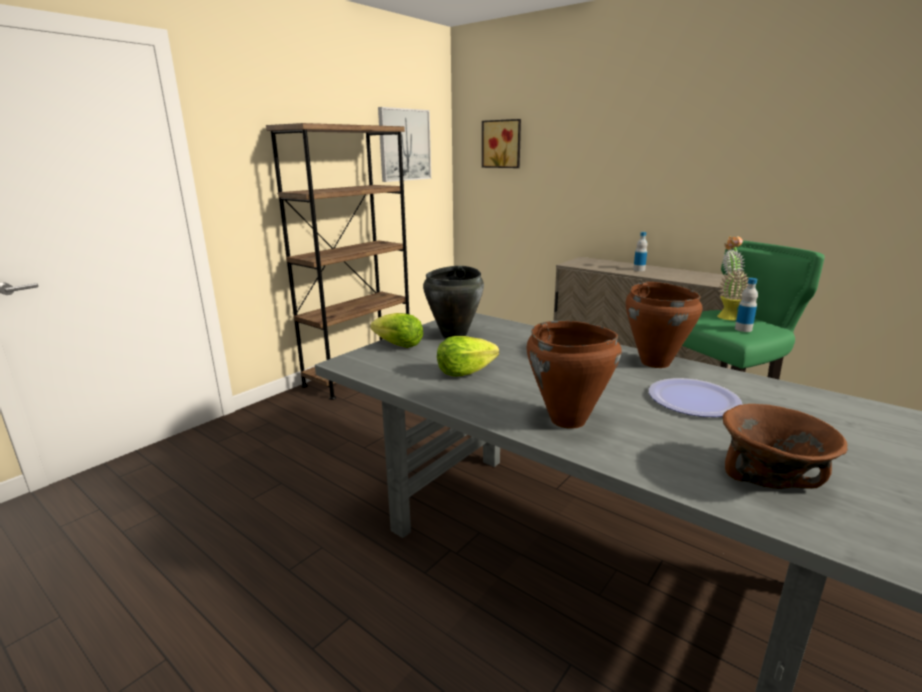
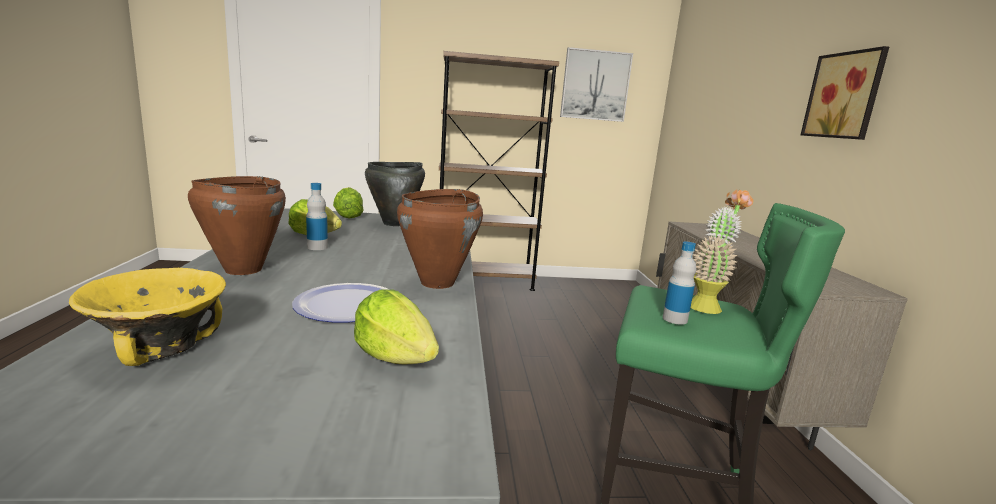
camera: 45 degrees right, 5 degrees down
(502, 144) = (696, 88): picture -> picture (846, 96)
(639, 269) = (749, 246): bottle -> bottle (317, 247)
(769, 477) = (160, 349): brown bowl -> yellow bowl
(803, 406) = (395, 357): none -> lettuce

